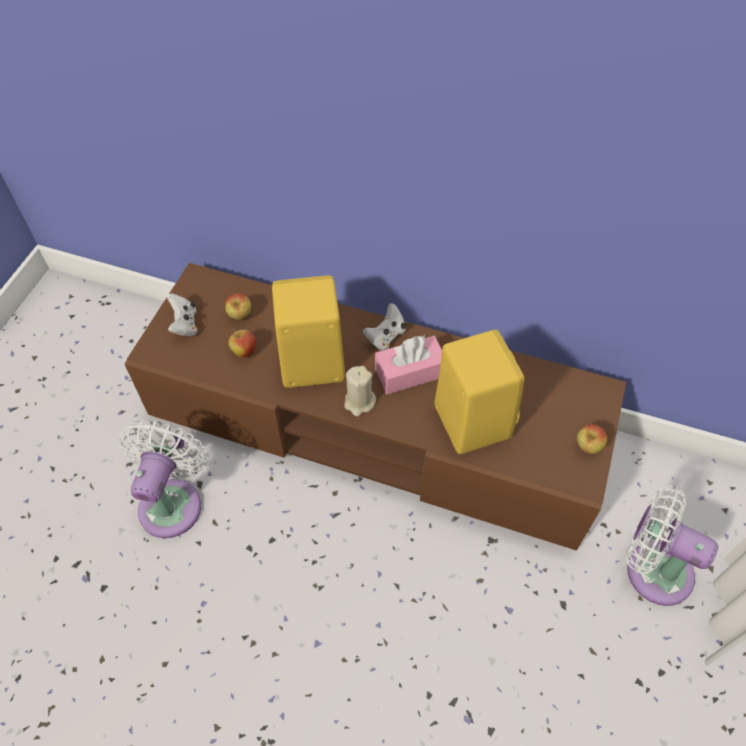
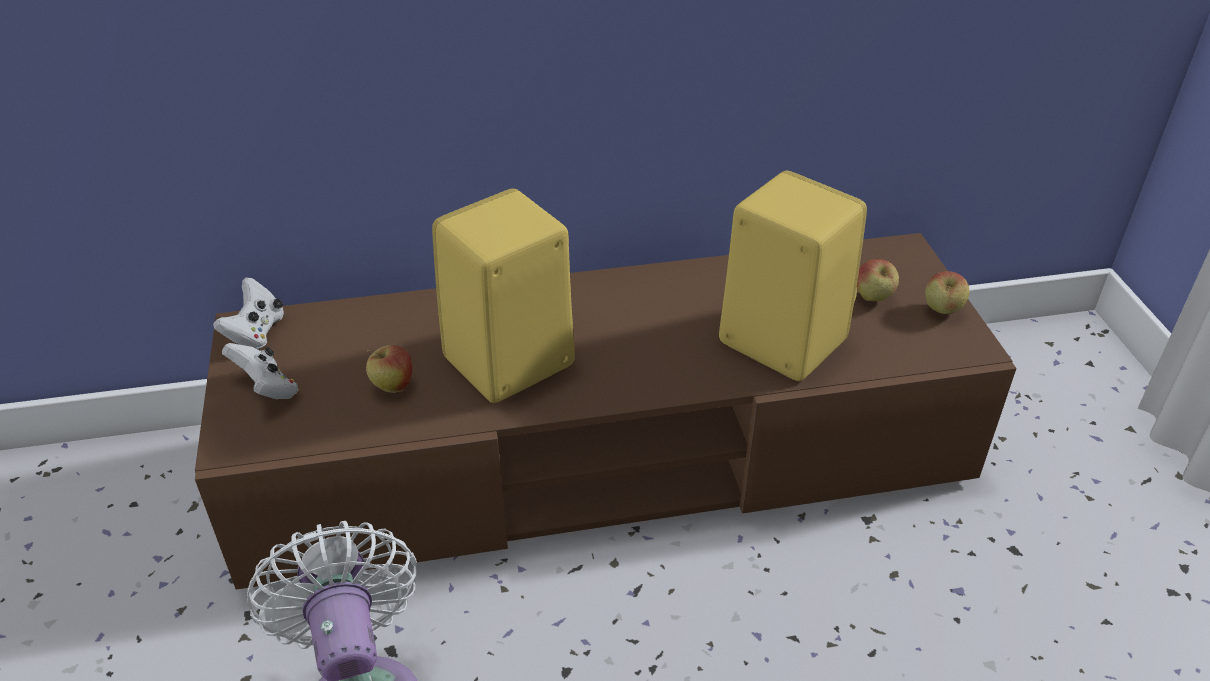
camera: 30 degrees left, 15 degrees down
(240, 316) = (352, 347): apple -> apple (873, 299)
(359, 402) = (615, 379): beige candle -> none
(386, 336) = (589, 294): white game controller -> white game controller (256, 332)
(410, 372) = (655, 320): pink tissue box -> none
(652, 569) = (1073, 460): white fan -> none

